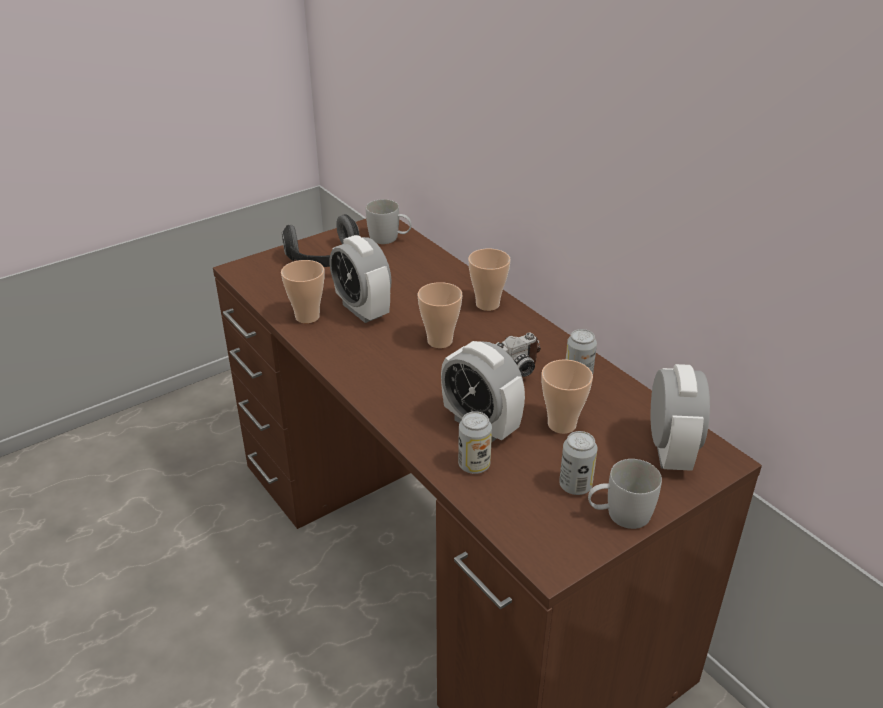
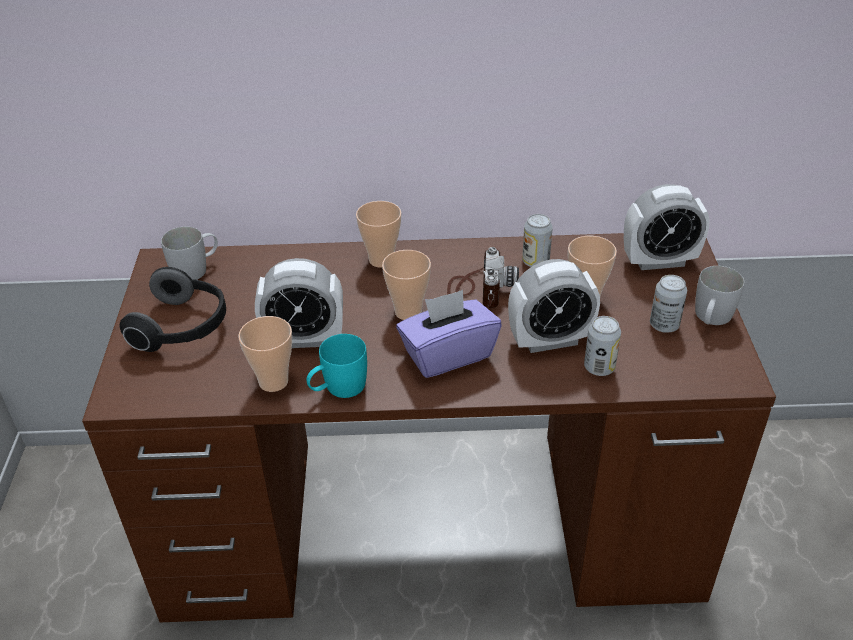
camera: 55 degrees left, 5 degrees up
(325, 345) = (338, 388): none -> turquoise mug
(410, 379) = (448, 354): none -> purple tissue box
(670, 451) = (659, 261): alarm clock -> alarm clock turned 135 degrees clockwise

